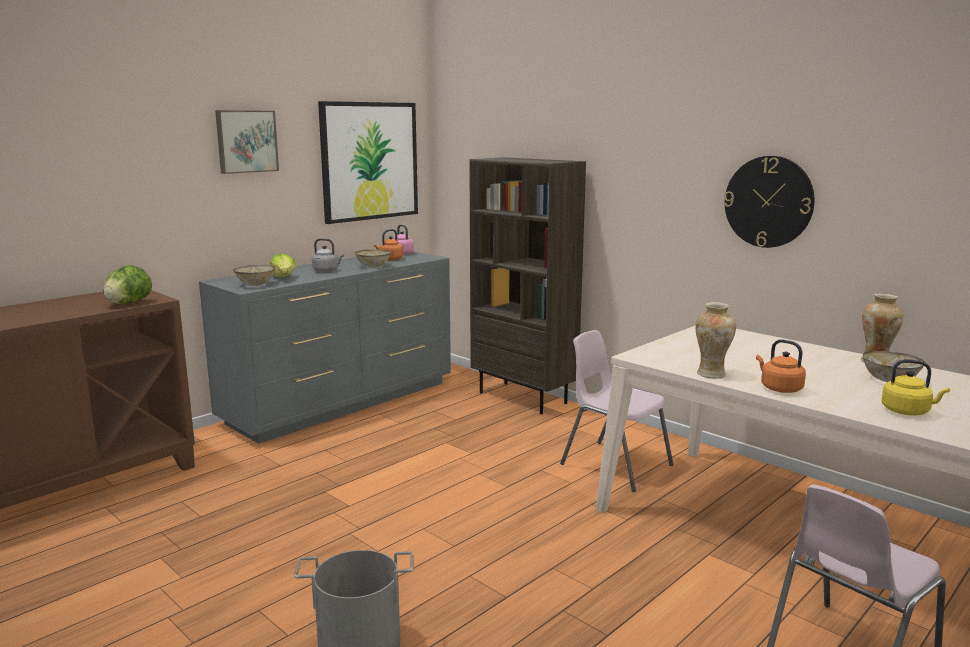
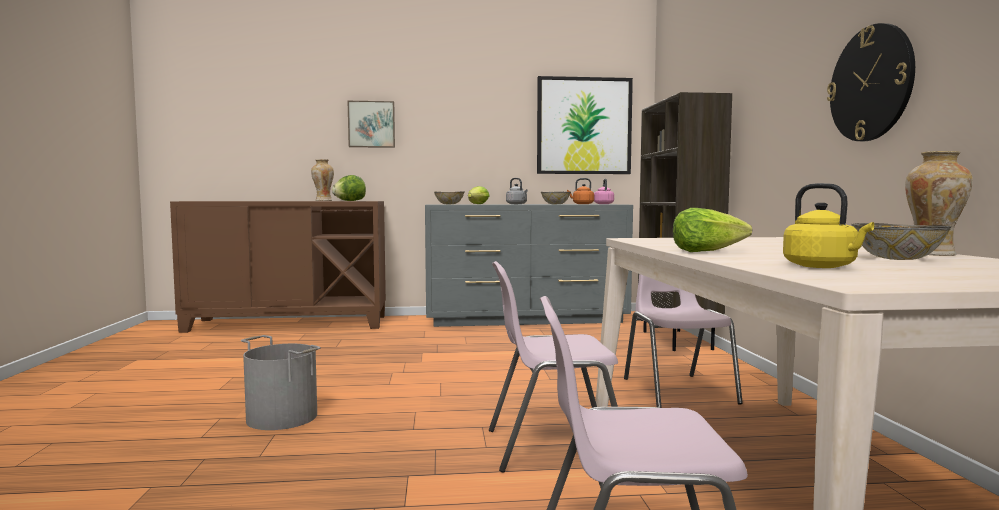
camera: 40 degrees right, 10 degrees down
(246, 141) = (473, 105): picture -> picture (371, 124)
(633, 565) = (552, 447): none -> pink chair
(711, 374) = (664, 245): vase -> vase (323, 201)
(779, 388) = (707, 251): orange kettle -> lettuce

